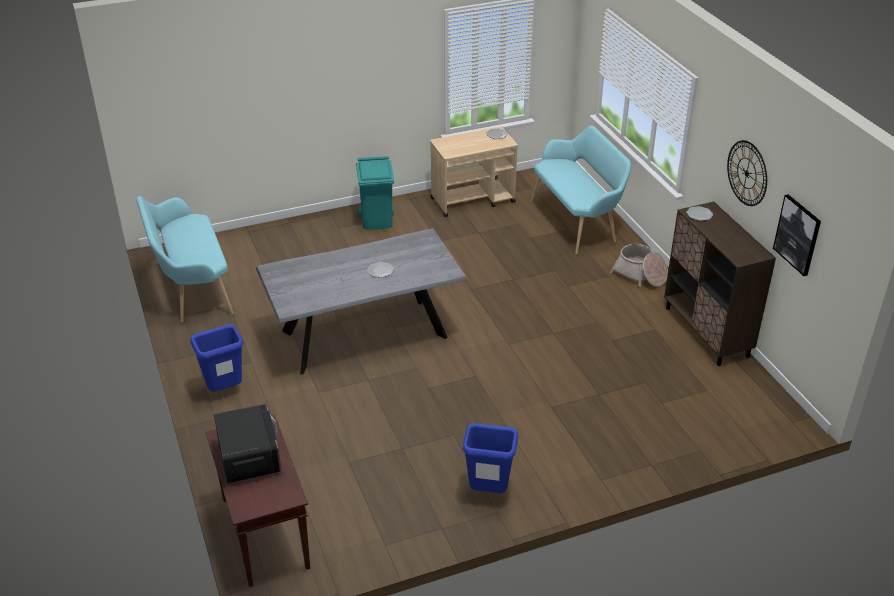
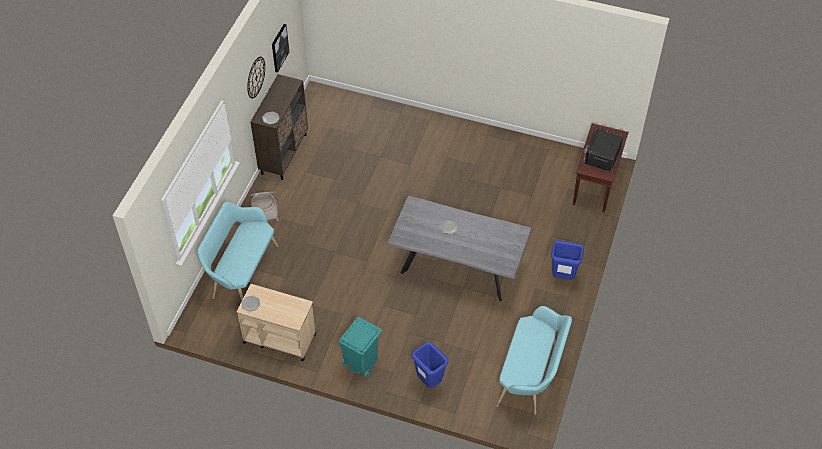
camera: 140 degrees left, 15 degrees up
(488, 491) = (483, 145): blue trash can -> blue trash can (429, 382)

